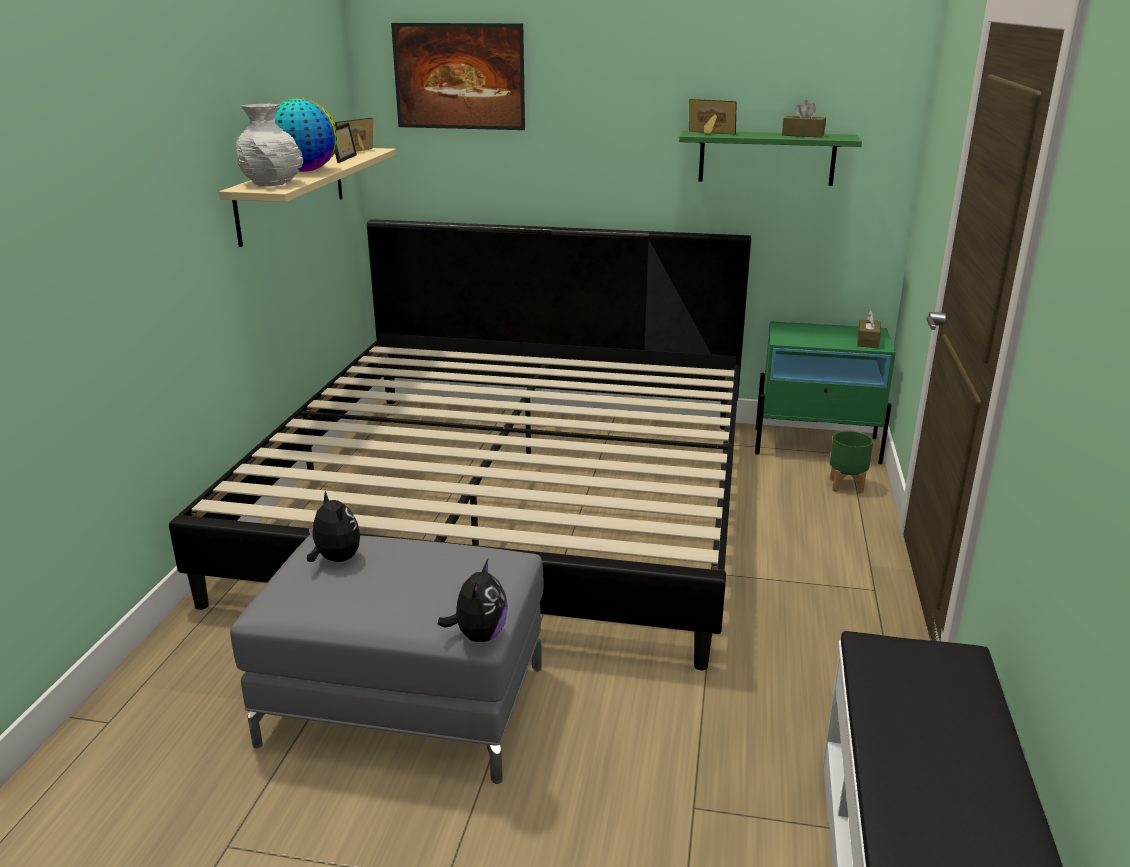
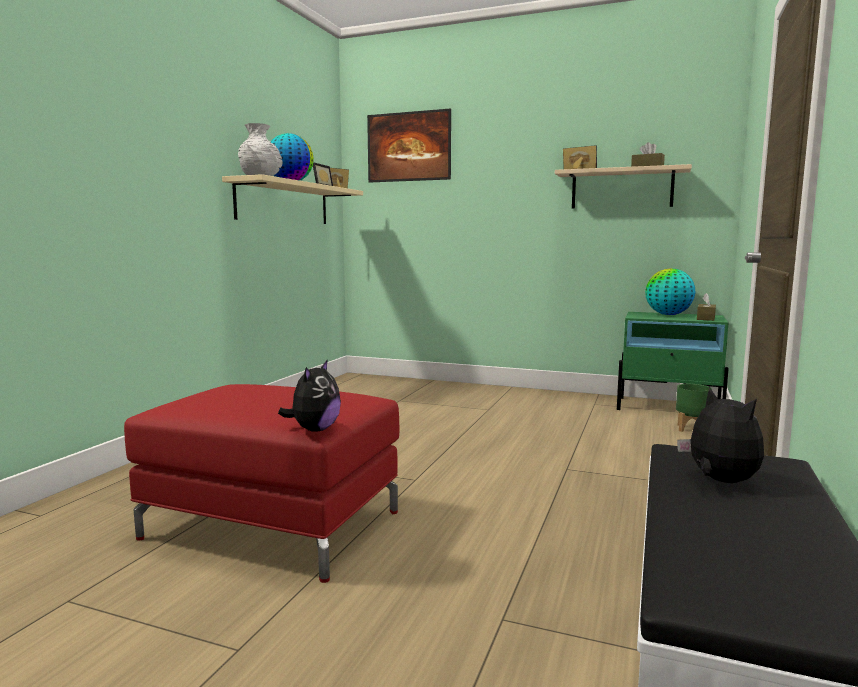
camera: 10 degrees right, 15 degrees down
(335, 559) = (230, 391): plush toy -> plush toy (719, 481)
(406, 703) = (274, 524): grey ottoman -> red ottoman
(509, 500) = (414, 422): bed -> none
(766, 158) = (621, 189): green shelf -> beige shelf
(821, 331) = (668, 315): none -> globe

